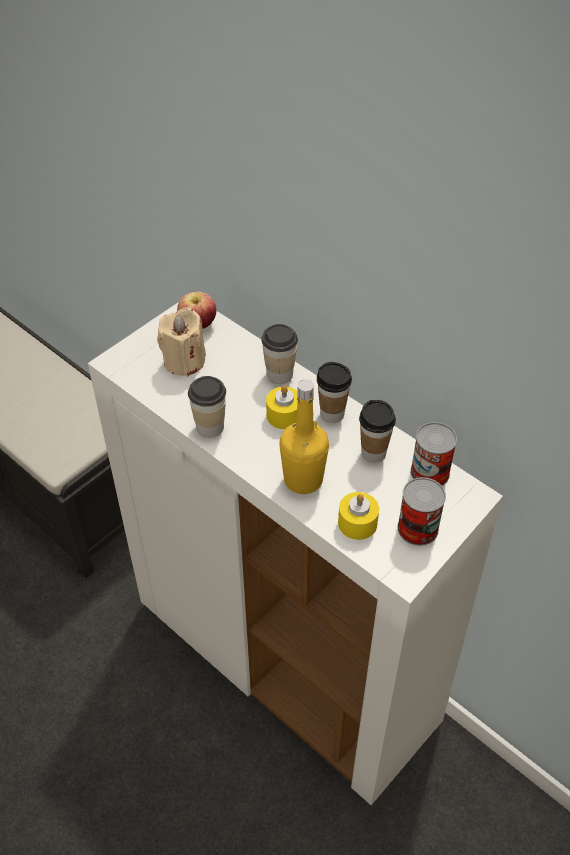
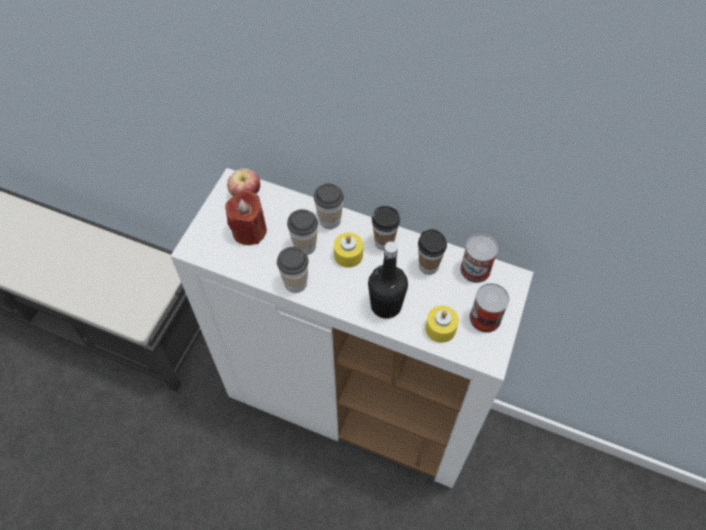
camera: 20 degrees left, 10 degrees up
(184, 361) = (249, 231): beige candle -> red candle
(239, 392) = (305, 245): none -> cup
(303, 480) = (386, 305): yellow bottle -> black bottle

